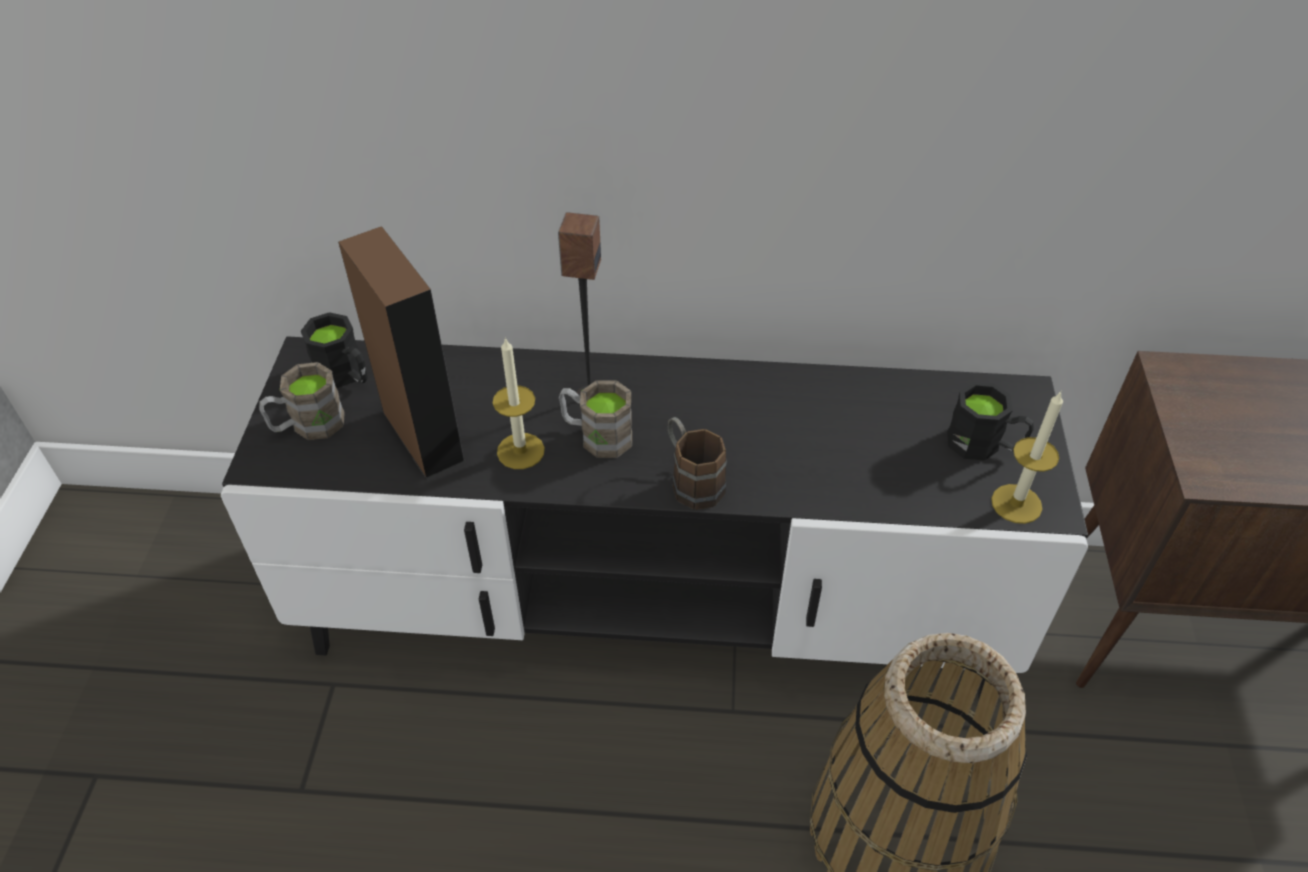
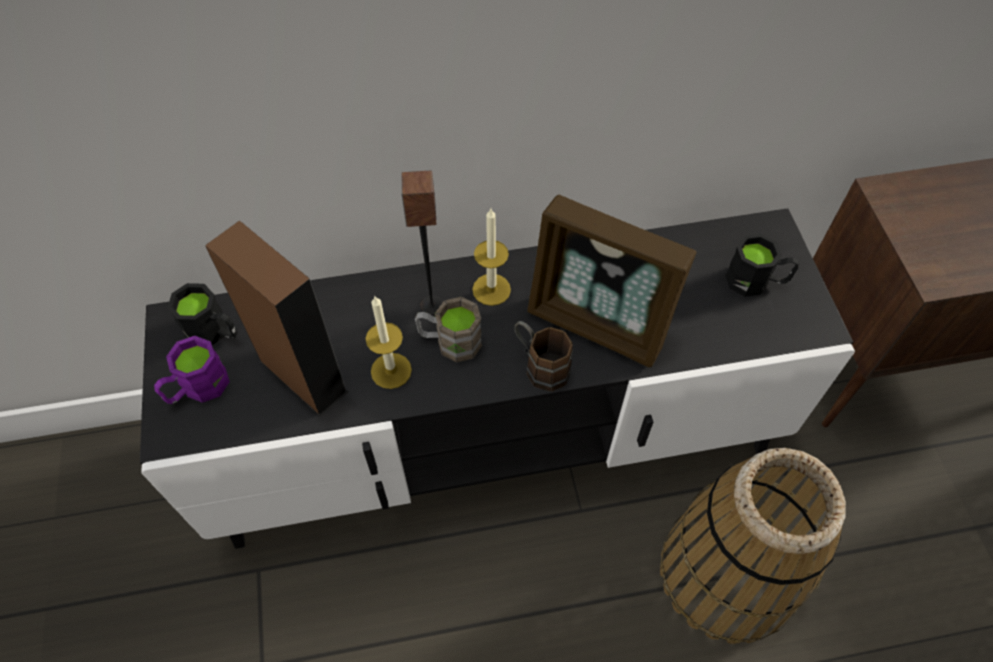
camera: 15 degrees left, 10 degrees up
(308, 425) = (197, 388): brown mug -> purple mug
(775, 452) = (598, 324): none -> picture frame
(1016, 504) = (794, 327): candle -> candle (491, 289)

